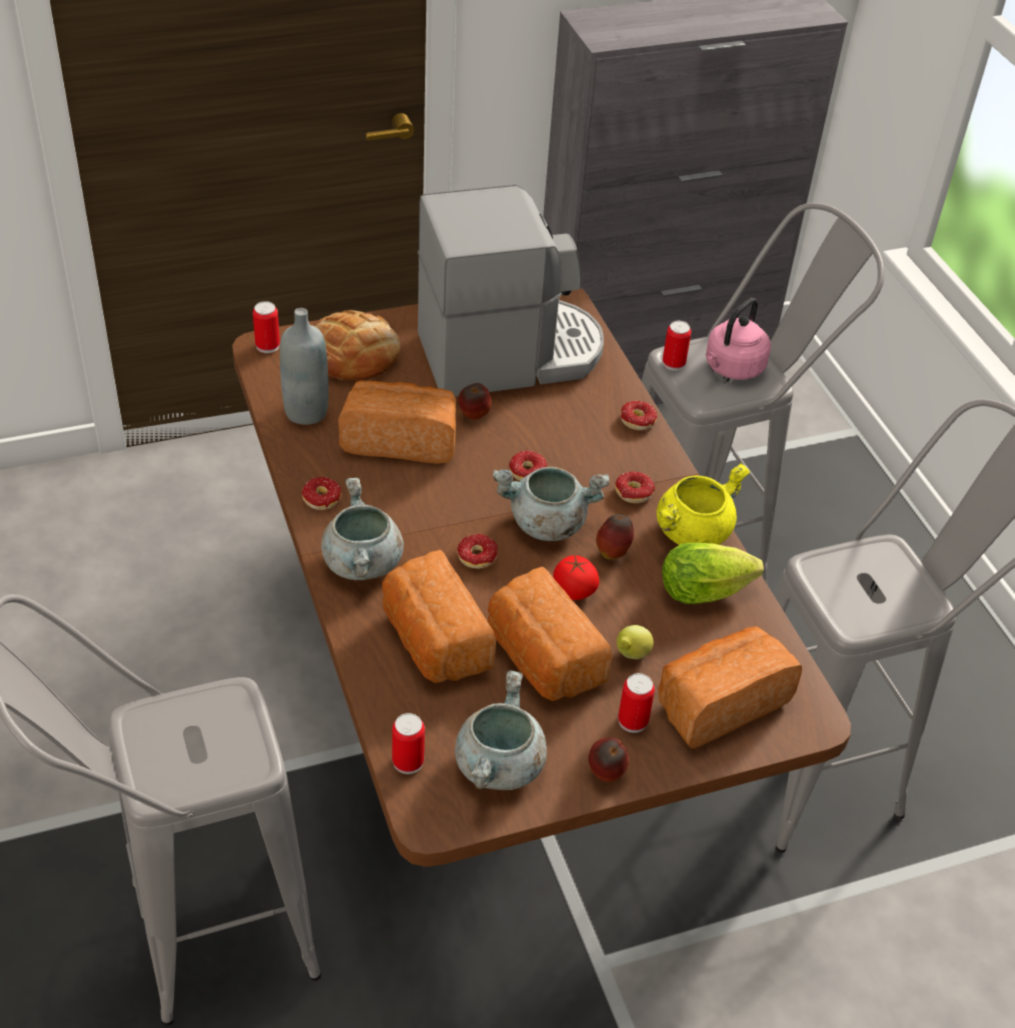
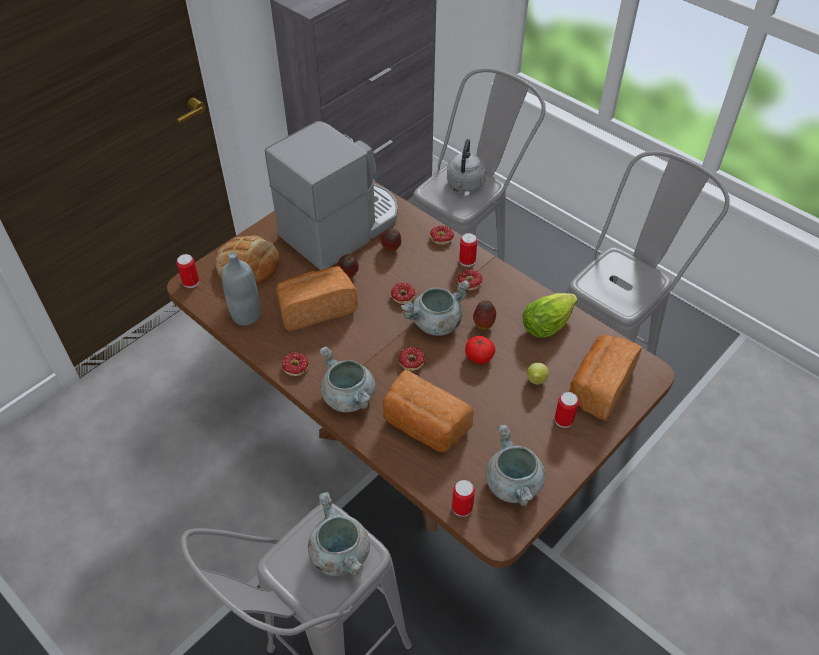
camera: 25 degrees left, 5 degrees up
(219, 744) = (339, 553): none -> grey cooking pot
(541, 659) = (490, 407): bread -> none
(605, 775) = (572, 459): apple -> apple (391, 249)
(673, 363) = (432, 194): can -> can (467, 261)
(693, 532) = (517, 292): yellow cooking pot -> none
(732, 368) = (465, 185): pink kettle -> grey kettle

